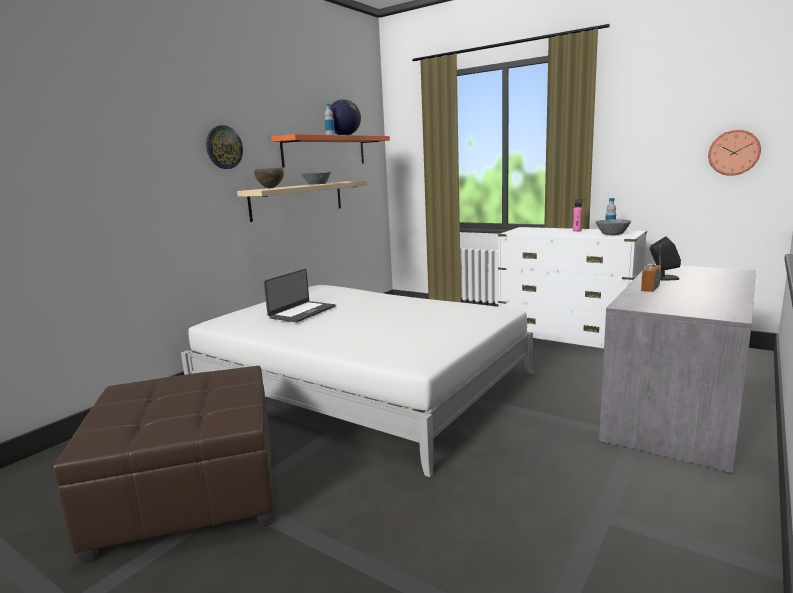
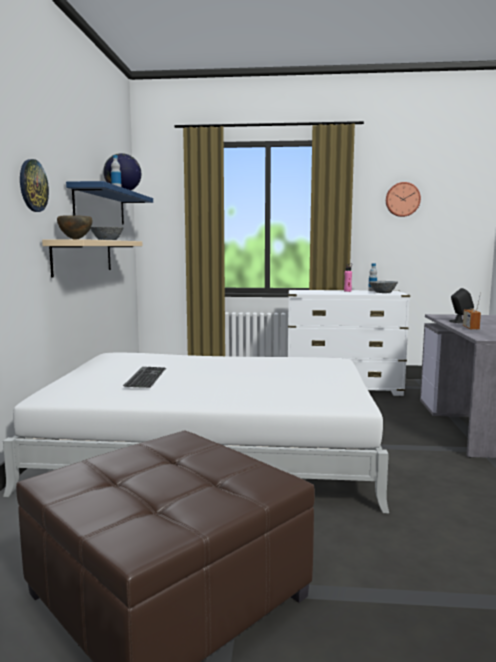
camera: 30 degrees left, 5 degrees down
(301, 312) = (144, 377): laptop -> keyboard
(325, 151) = (100, 206): orange shelf -> blue shelf
(734, 152) = (452, 231): wall clock -> wall clock (402, 199)

